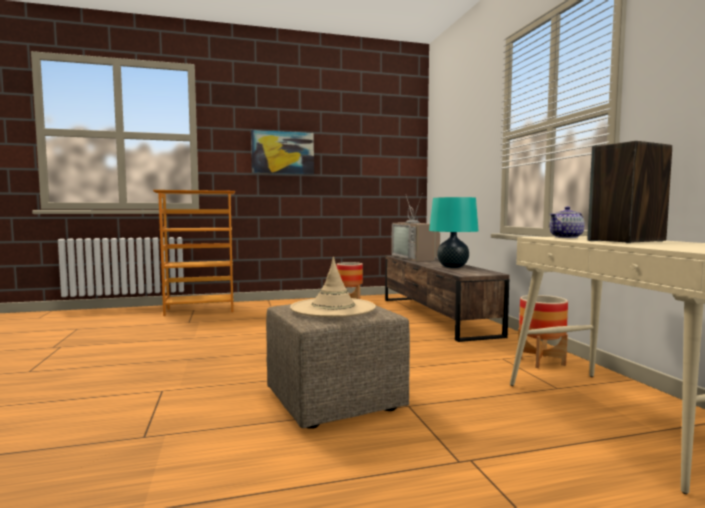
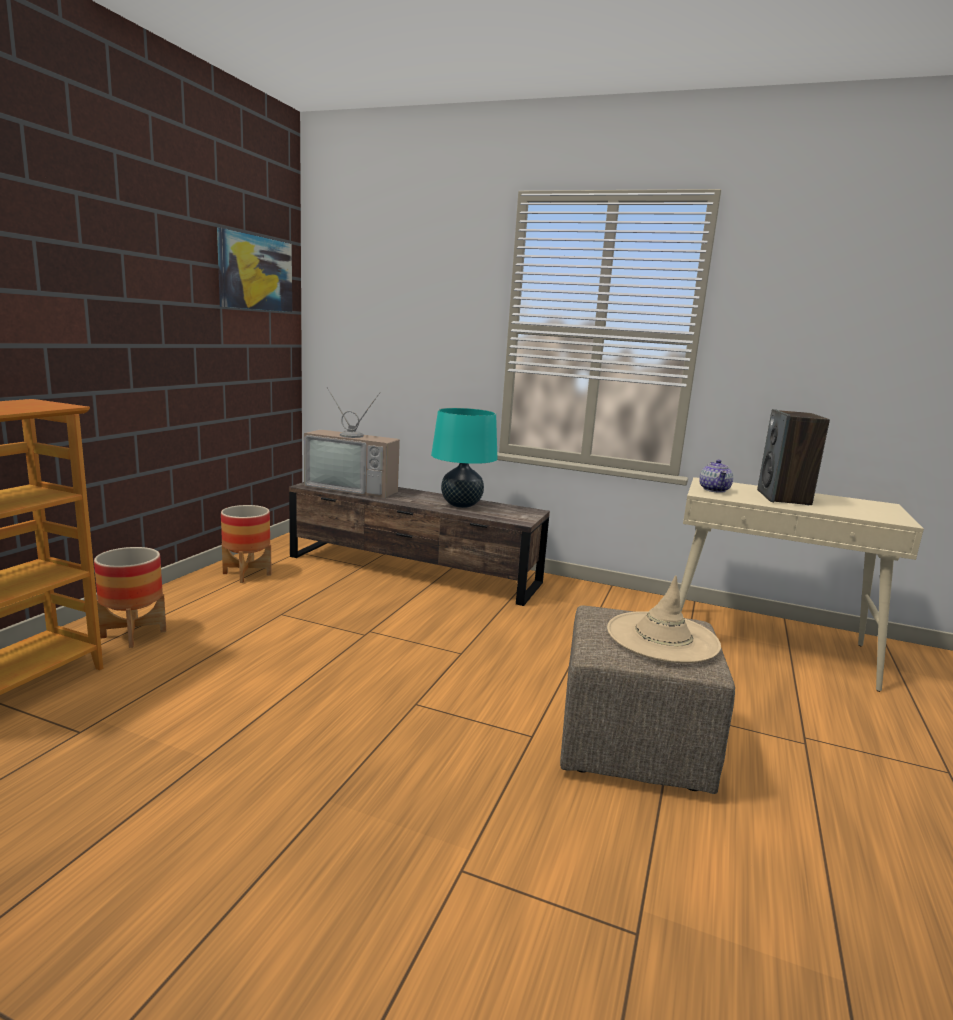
camera: 55 degrees left, 10 degrees up
(282, 152) = (95, 297): picture -> picture (255, 273)
(541, 361) = (623, 606): planter -> planter (134, 634)

